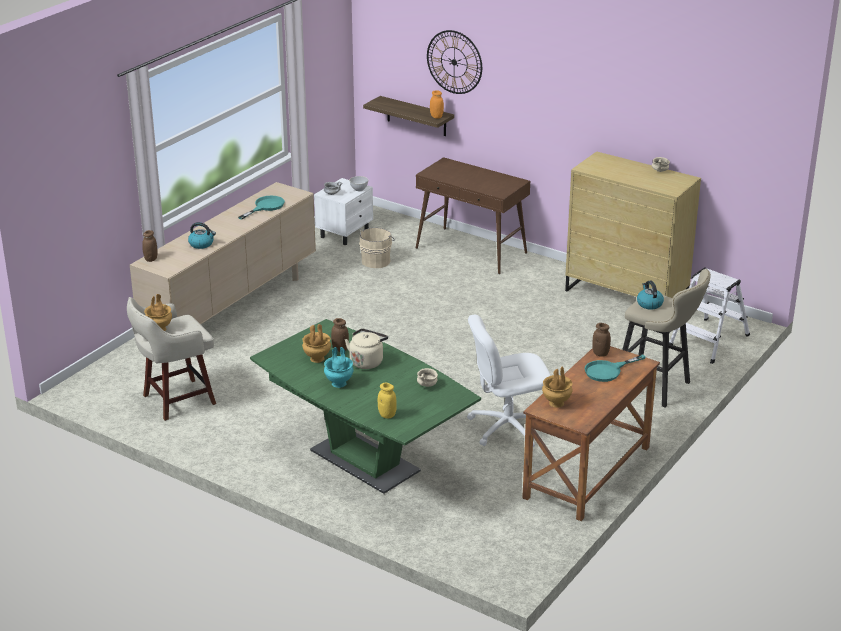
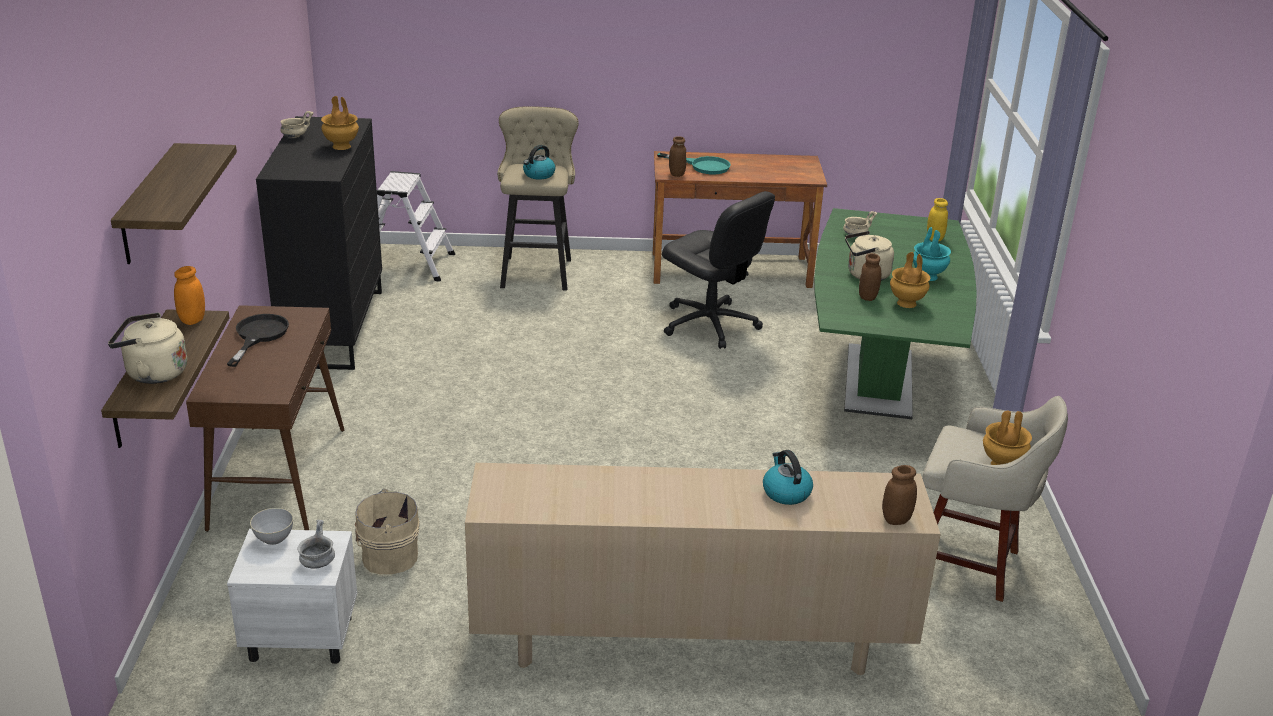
camera: 125 degrees left, 0 degrees up
(265, 207) = (582, 488): turquoise frying pan -> none
(397, 105) = (152, 373): none -> beige kettle
(454, 62) = (148, 204): wall clock -> shelf
(490, 179) = (258, 336): none -> black frying pan
(507, 427) = (710, 324): white office chair -> black office chair
(556, 403) = (792, 174): brown vase -> brown vase (342, 146)
(626, 295) = (332, 328): beige dresser -> black dresser

